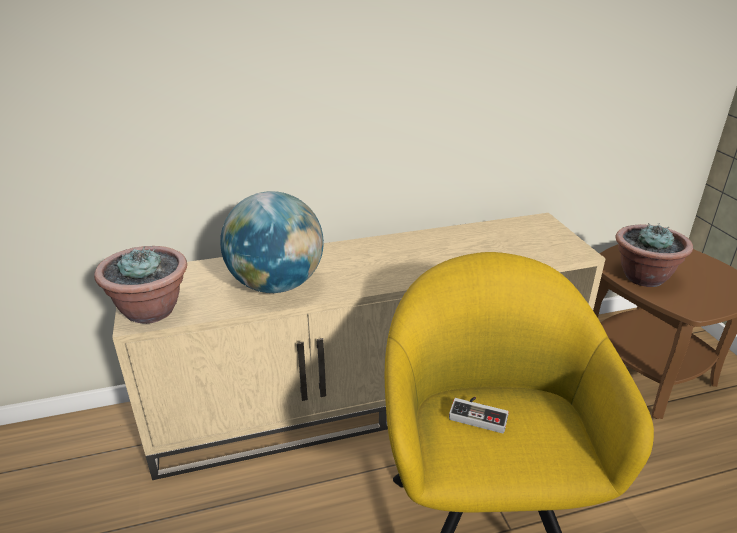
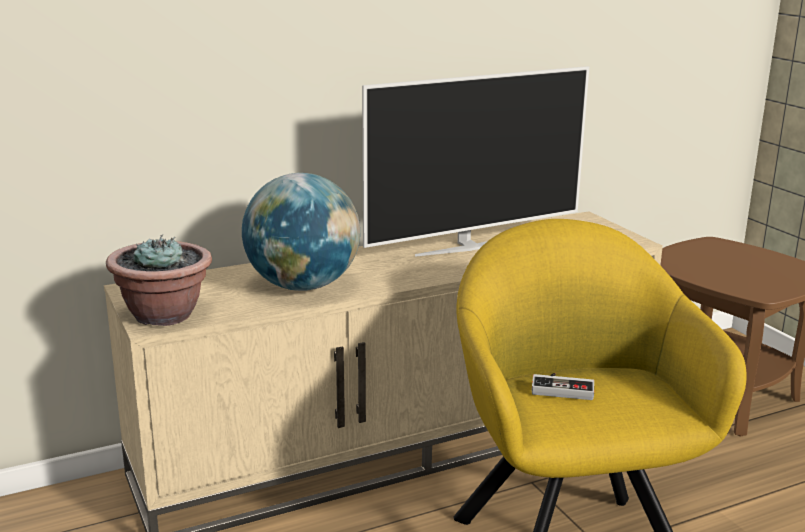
camera: 10 degrees left, 10 degrees down
(432, 247) = (469, 245): none -> television
(643, 277) = (703, 270): potted plant -> none

